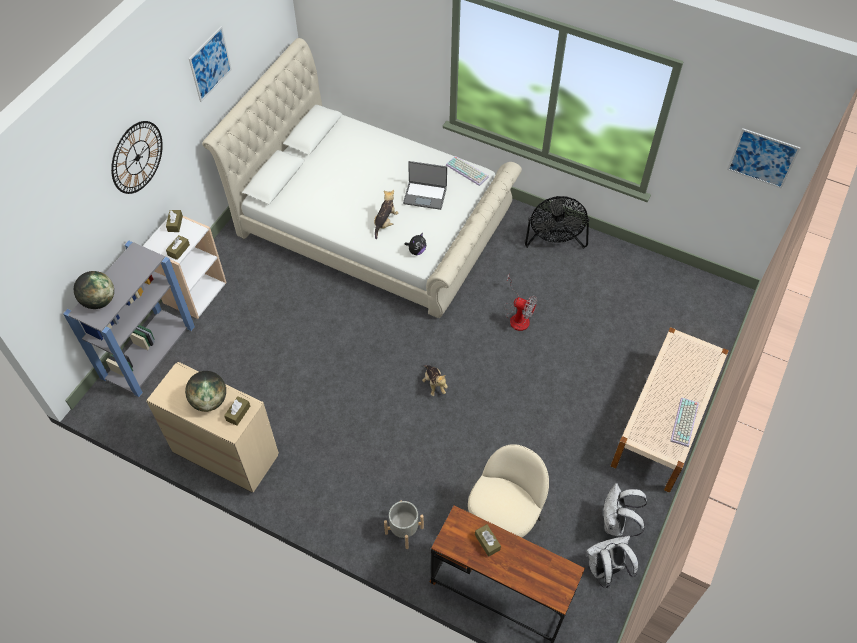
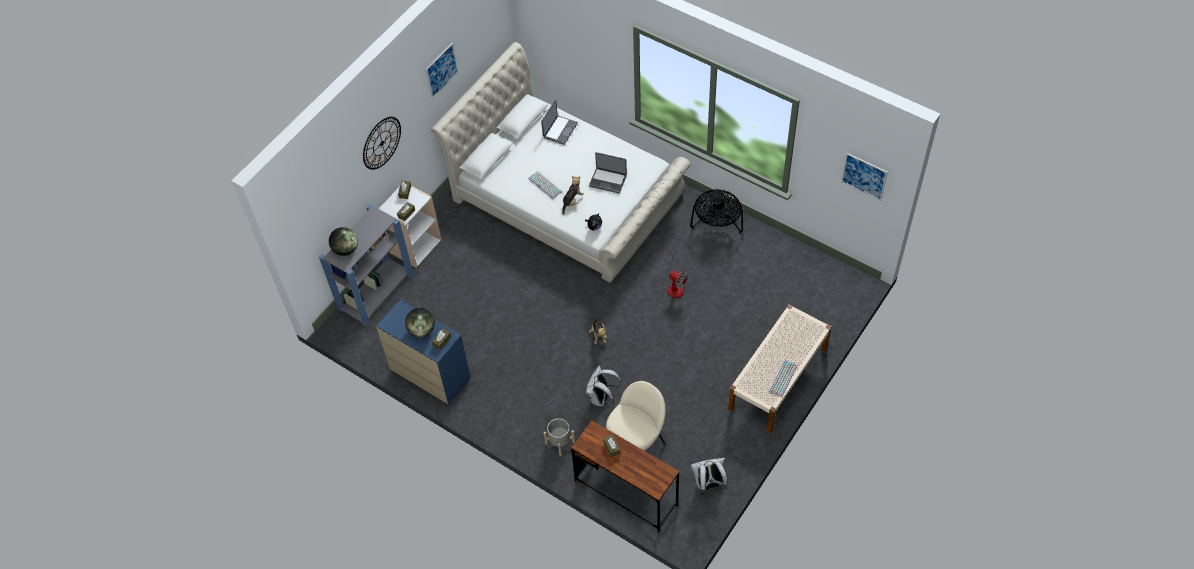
camera: 10 degrees right, 0 degrees up
(226, 454) = (430, 375): beige dresser -> blue dresser
(359, 142) = (559, 130): none -> laptop
(468, 171) = (646, 161): keyboard -> keyboard (546, 185)
(616, 523) = (723, 452): white backpack -> white backpack (601, 398)

